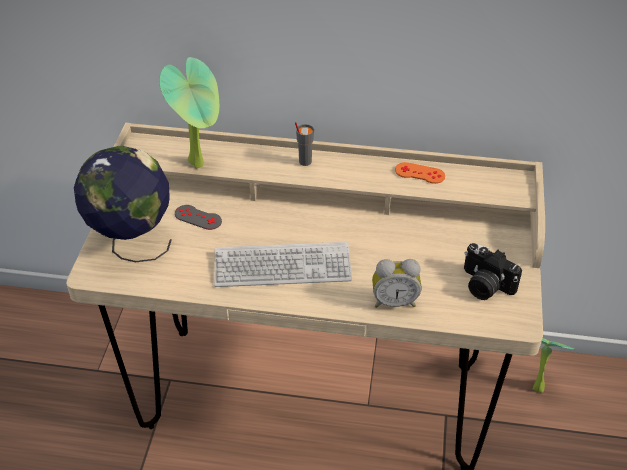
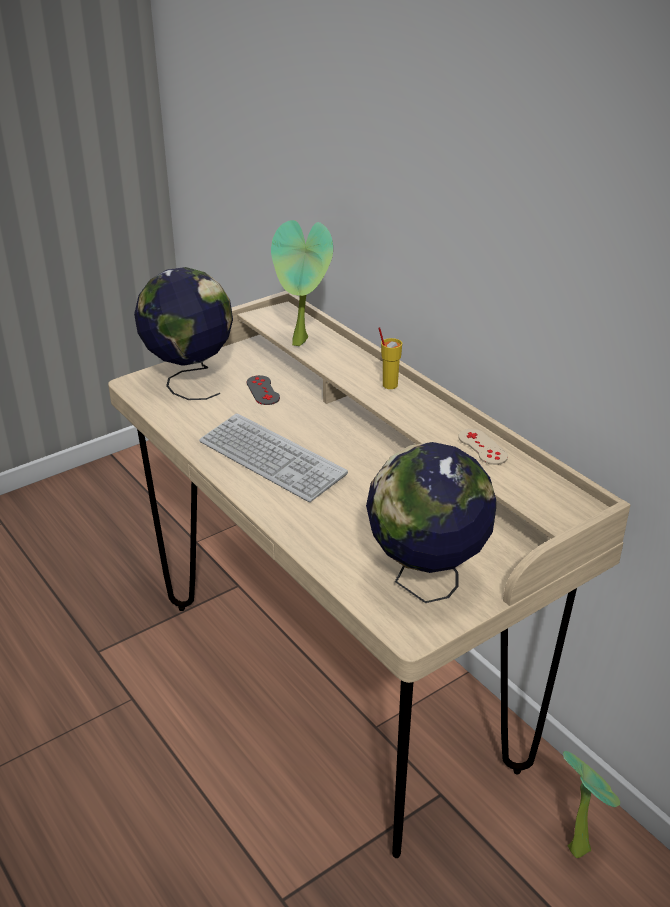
camera: 45 degrees right, 10 degrees down
(304, 161) = (389, 385): grey cup -> yellow cup
(394, 301) = (322, 540): alarm clock -> none
(419, 173) = (482, 447): orange game controller -> beige game controller
(484, 285) = (426, 582): camera -> globe

